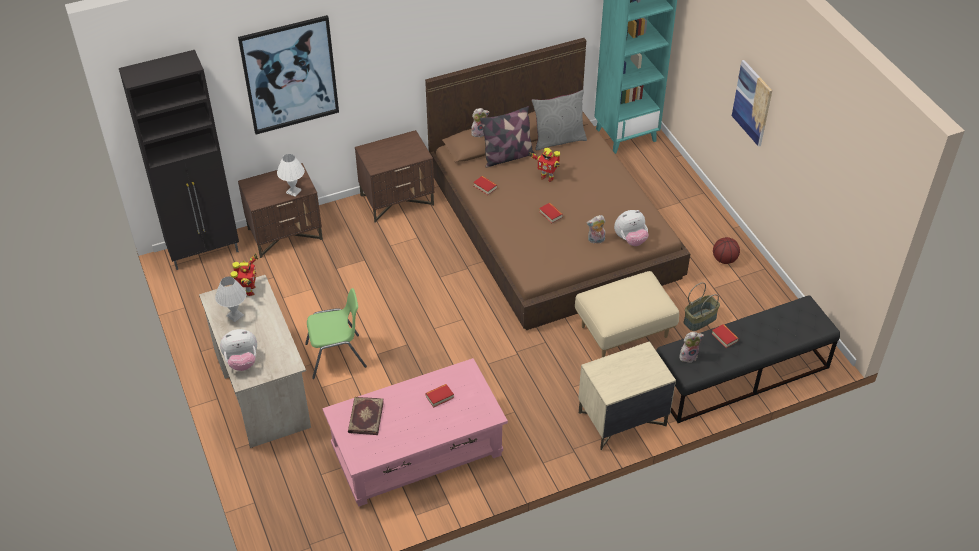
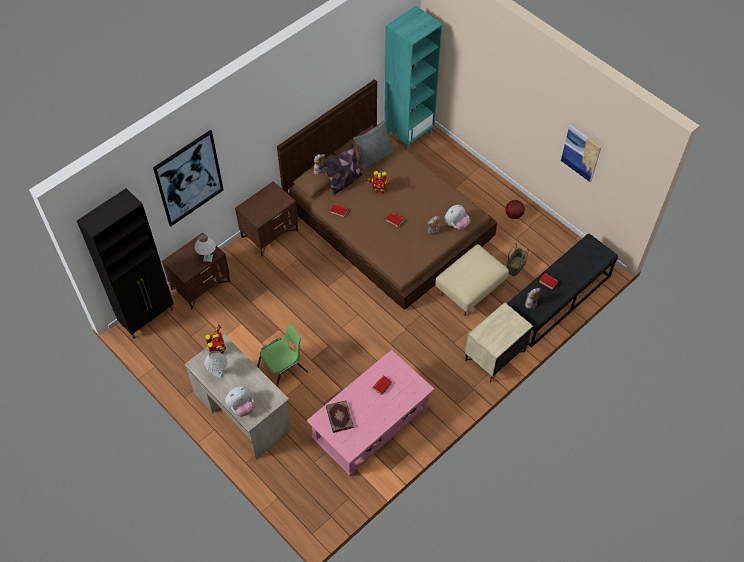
camera: 20 degrees left, 10 degrees up
(752, 103) = (517, 108): picture -> picture (581, 153)

